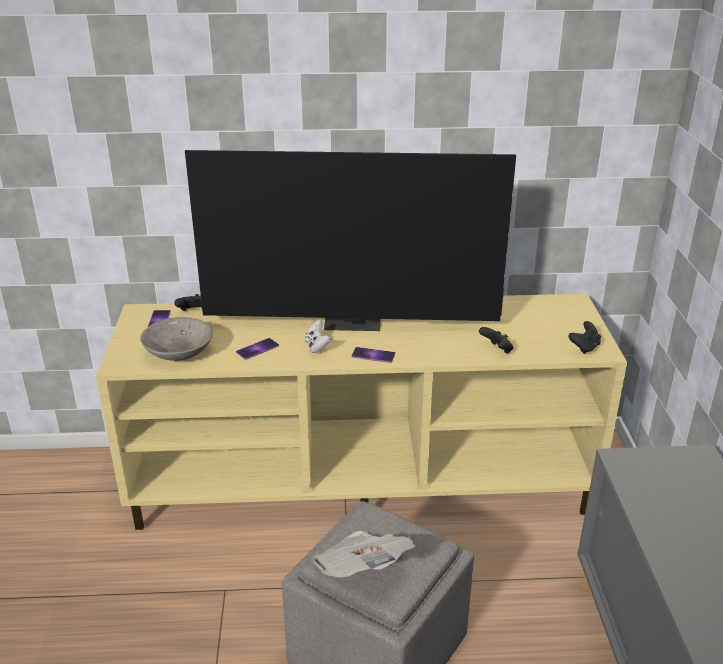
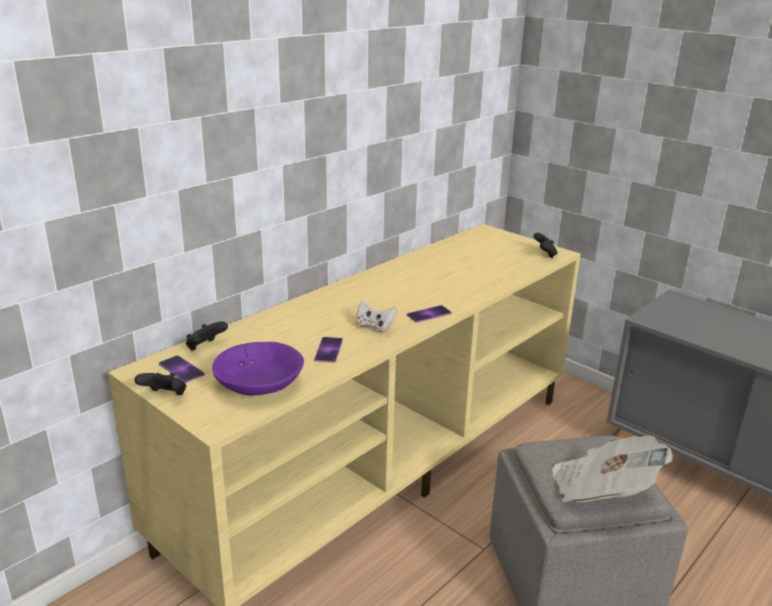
camera: 45 degrees left, 5 degrees down
(179, 352) = (260, 385): grey bowl -> purple bowl
(353, 321) = (365, 297): television -> none
(496, 350) = (500, 276): black game controller -> black game controller (165, 396)

